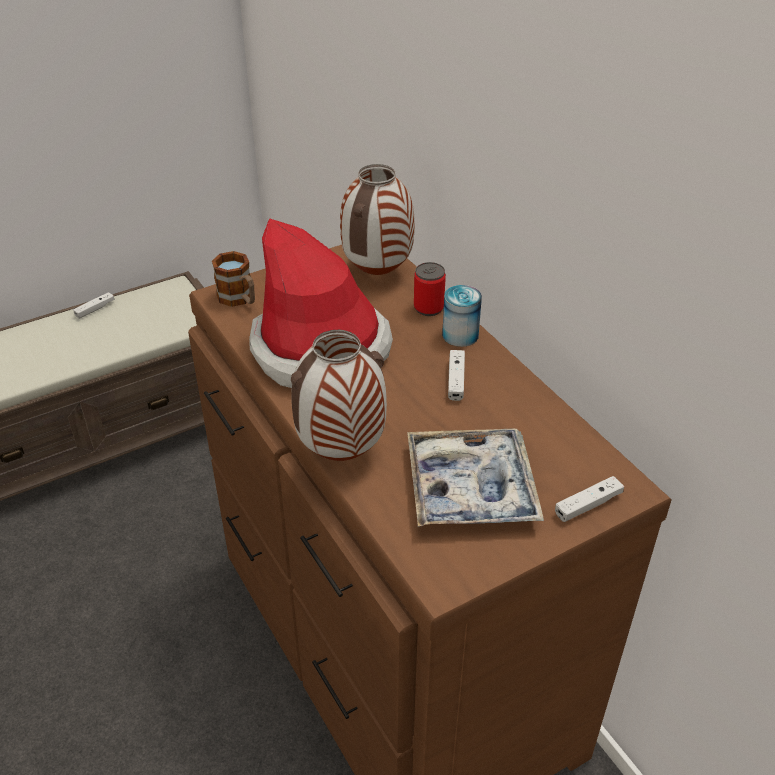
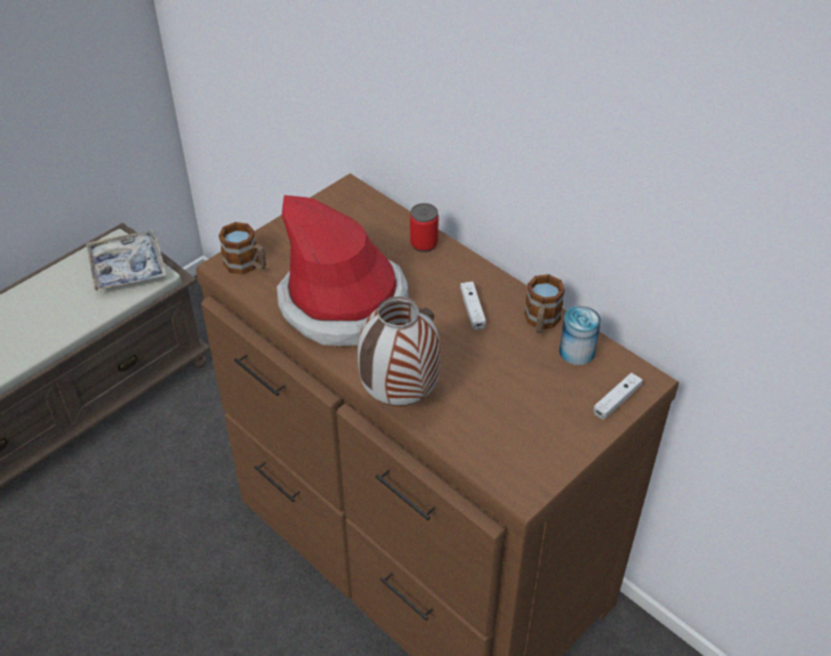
camera: 15 degrees left, 5 degrees up
(95, 309) = (41, 281): white game controller -> none
(377, 272) = (364, 215): vase -> none
(460, 335) = (461, 265): can -> can (576, 352)
(471, 487) = (518, 405): tray -> tray (127, 267)
(528, 406) = (541, 322): none -> mug

